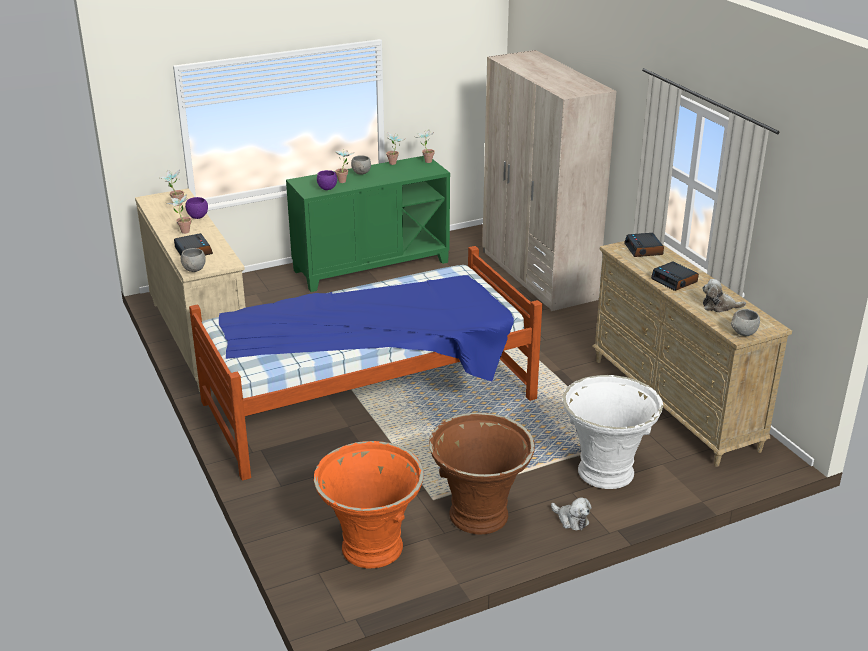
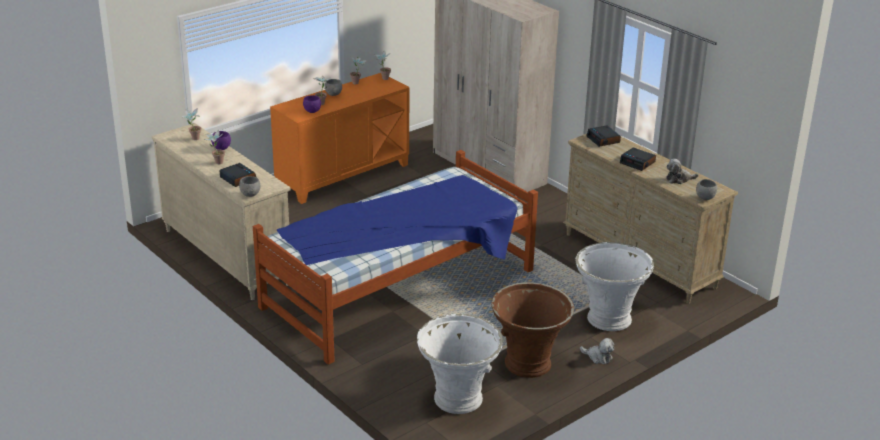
camera: 15 degrees left, 0 degrees up
(371, 266) = (342, 175): green cabinet -> orange cabinet
(371, 549) = (457, 400): orange planter -> white planter

